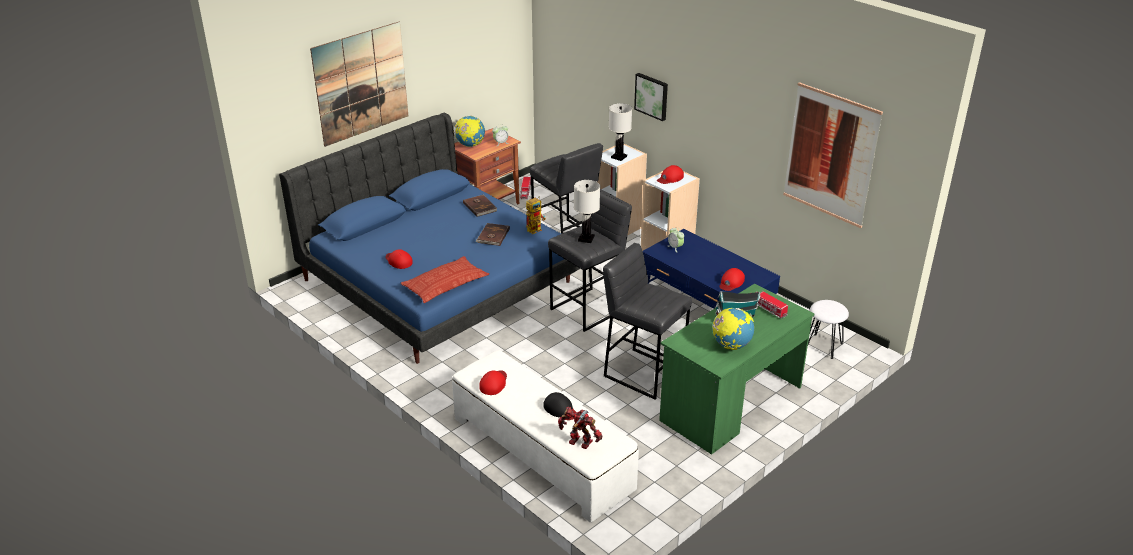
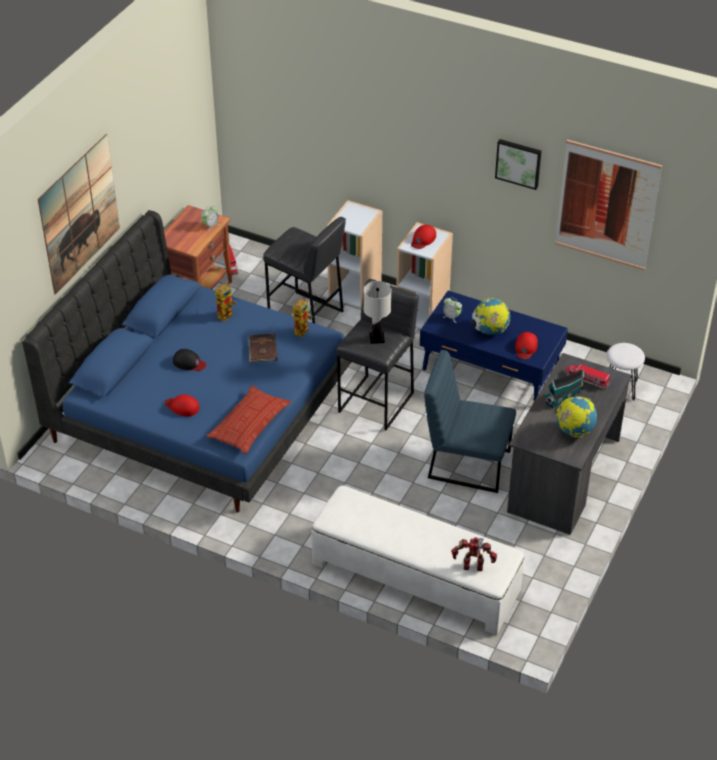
camera: 20 degrees left, 10 degrees up
(470, 145) = (178, 236): globe -> globe (490, 331)
(480, 207) = (226, 314): brown book -> toy robot
(494, 383) = (359, 525): red cap -> none
(560, 409) = (437, 536): black cap -> black cap (189, 363)
(619, 157) = (356, 222): white table lamp -> none
(643, 373) = (466, 463): grey stool -> blue chair
(652, 96) = (385, 153): picture -> picture (519, 163)
(731, 404) = (563, 476): green desk -> grey desk

